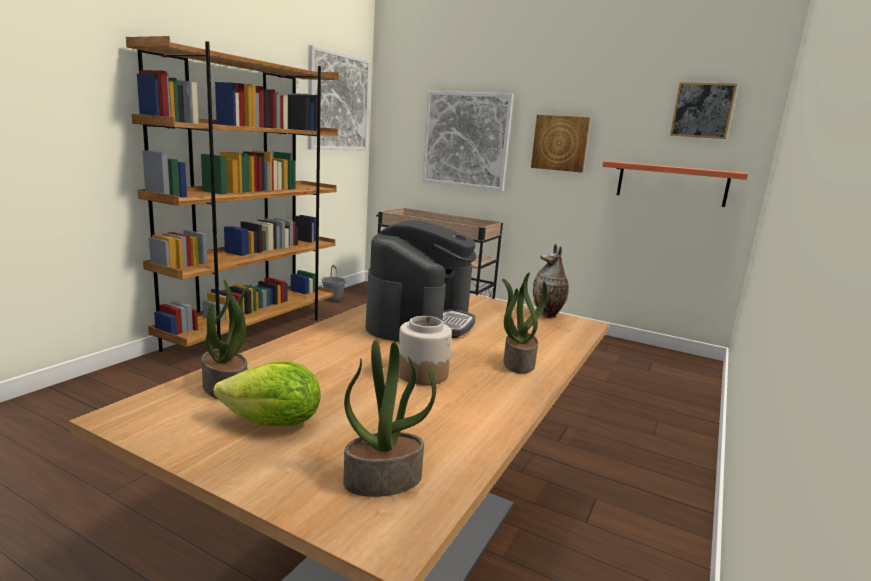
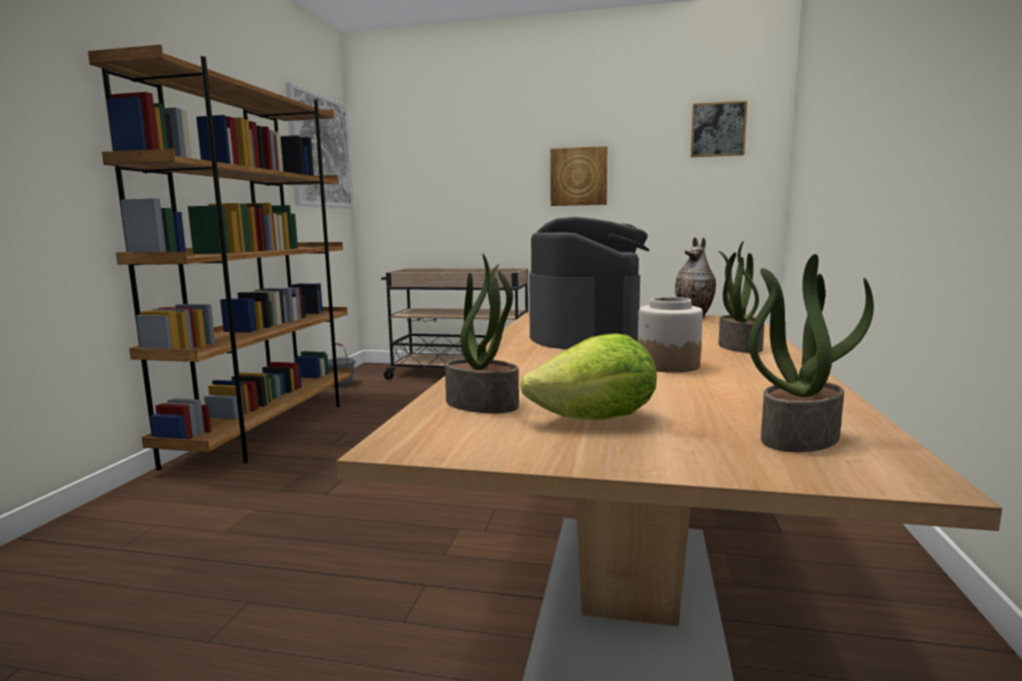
camera: 15 degrees left, 5 degrees down
(466, 140) = (472, 184): picture -> none
(671, 183) = (698, 205): shelf -> none

